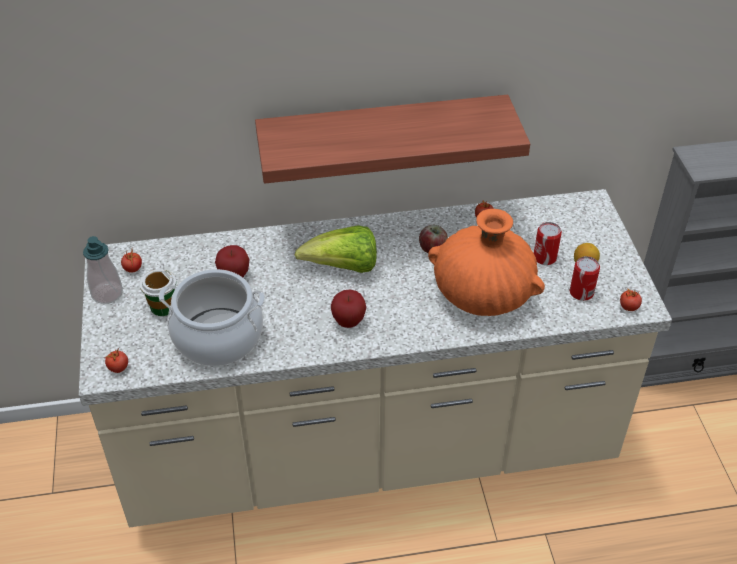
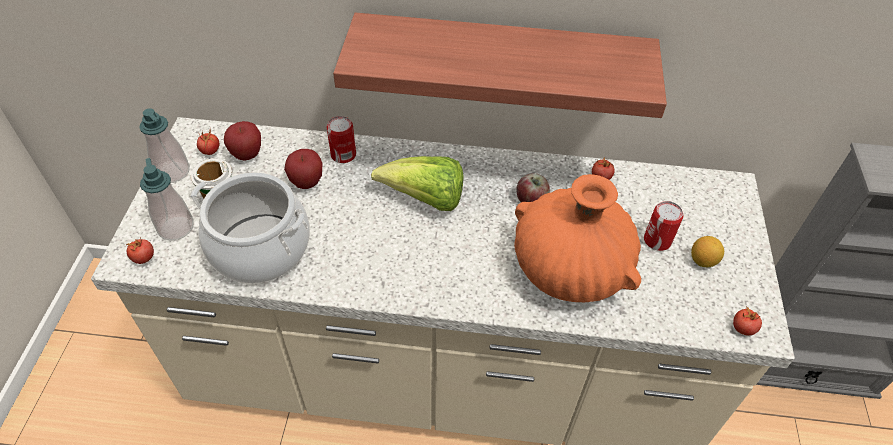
camera: 15 degrees right, 5 degrees up
(134, 338) = (176, 227): none -> soap dispenser
(348, 322) = (406, 265): apple -> apple (247, 155)
(581, 292) = (689, 295): can -> can (343, 155)

